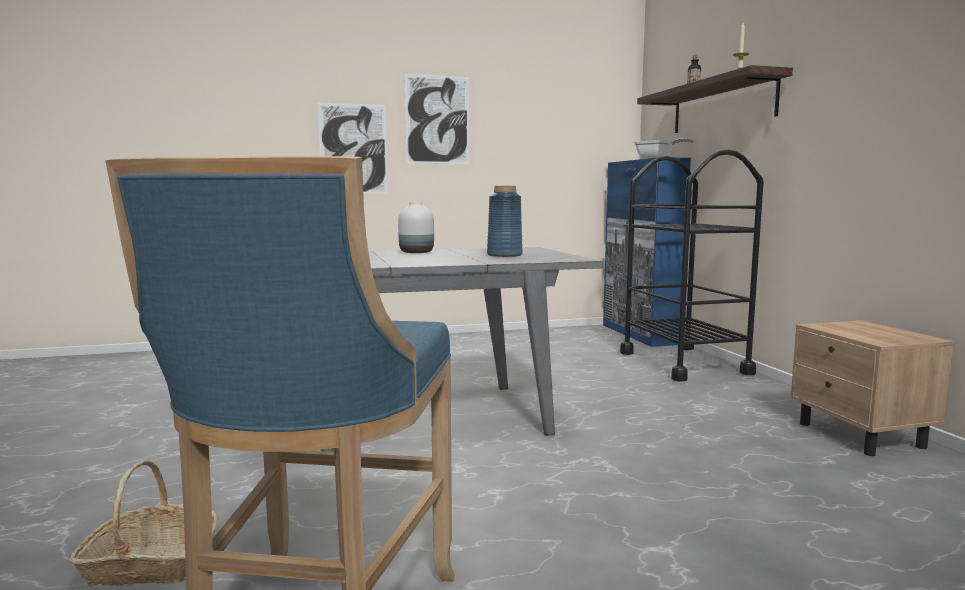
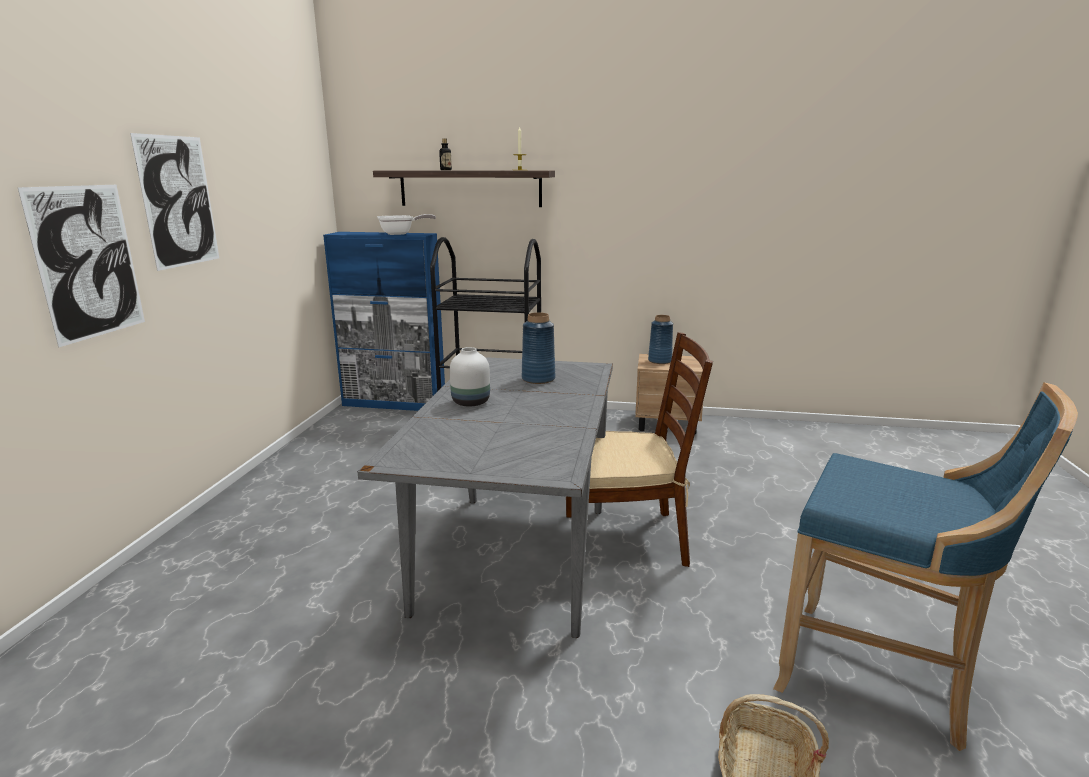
camera: 65 degrees left, 10 degrees up
(509, 453) = (625, 538): none -> brown chair
(857, 328) = (659, 361): none -> blue vase

